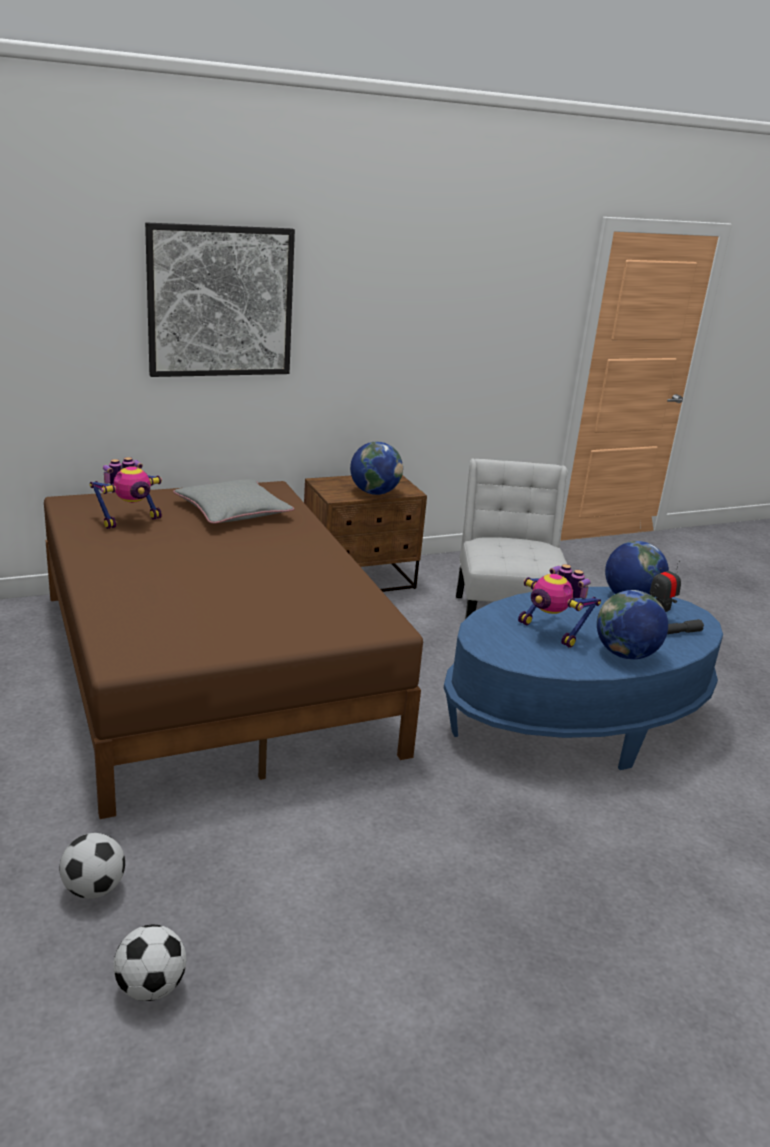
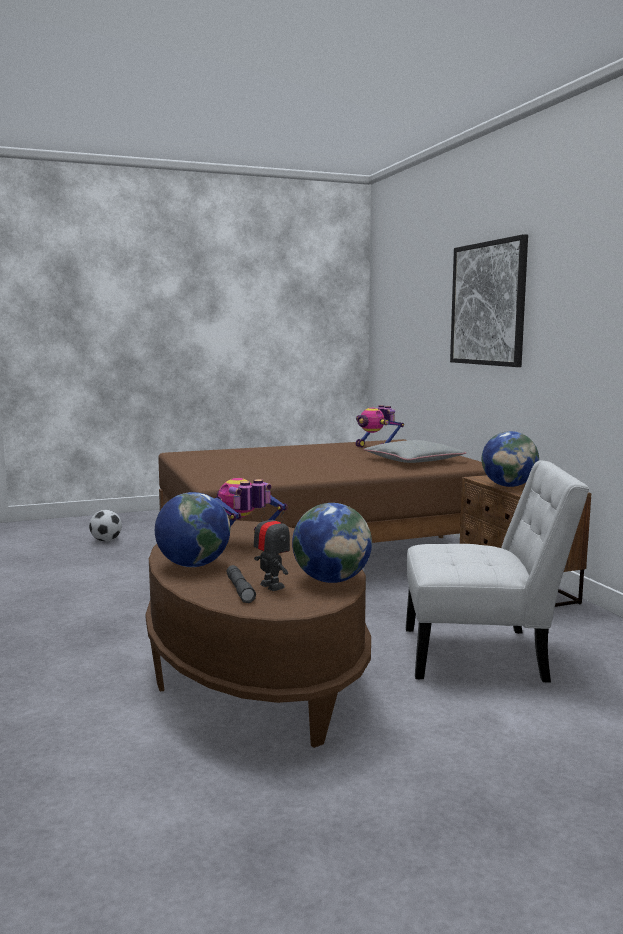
camera: 95 degrees right, 15 degrees down
(151, 987) = (32, 552): football -> none
(575, 719) = (254, 672): blue coffee table -> brown coffee table

